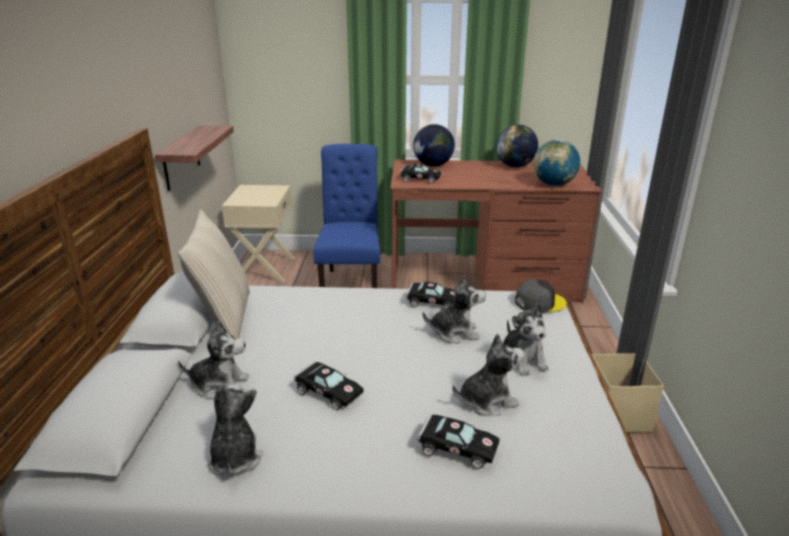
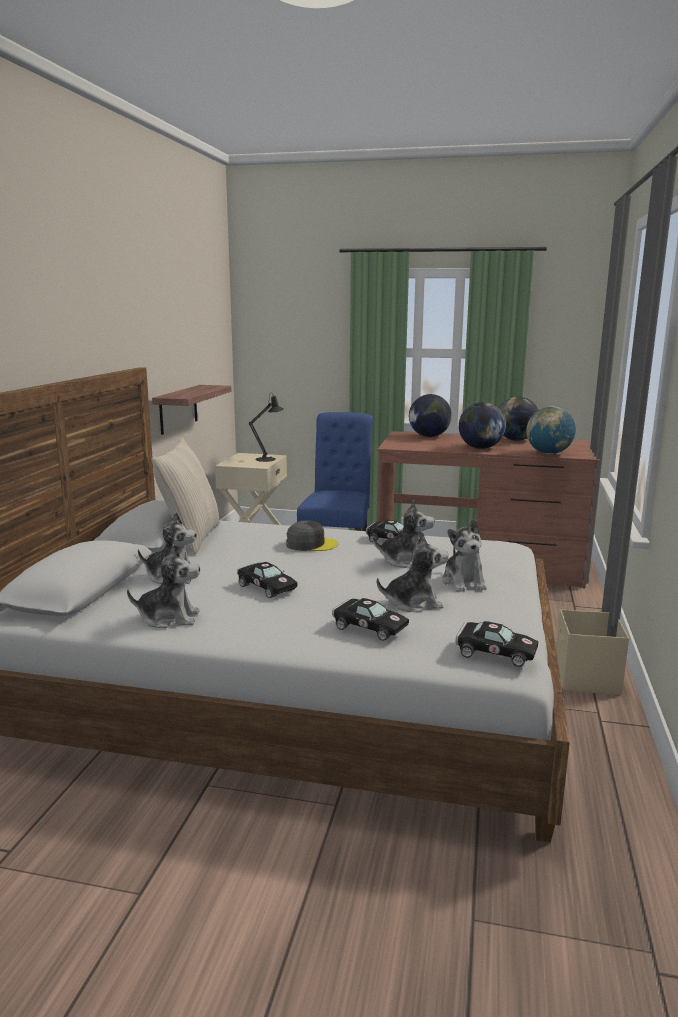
camera: 10 degrees right, 10 degrees down
(235, 457) = (169, 618): plush toy -> plush toy turned 90 degrees clockwise
(273, 192) = (268, 459): none -> black table lamp
(419, 179) = (409, 444): black toy car -> black toy car (492, 653)
(488, 180) = (480, 448): none -> globe
(539, 303) = (502, 547): grey cap -> grey cap (311, 544)

